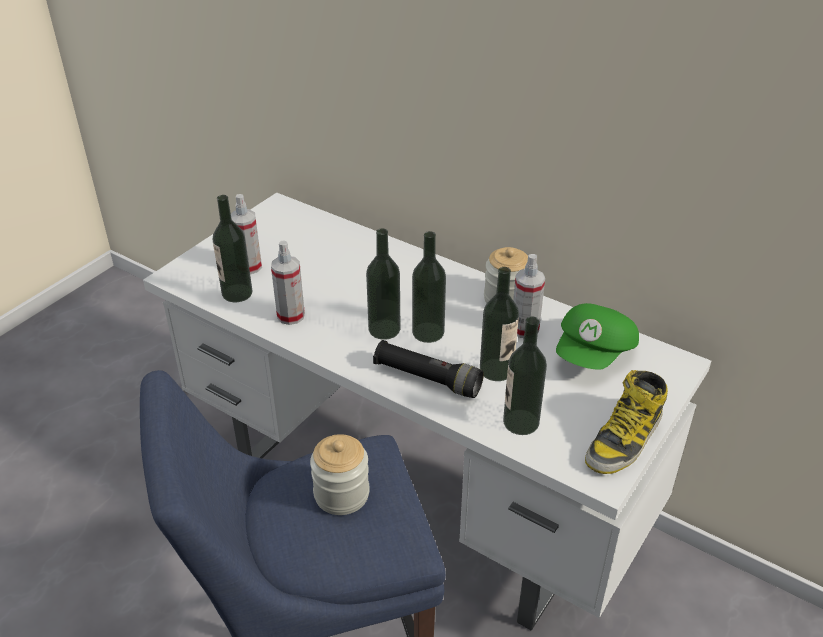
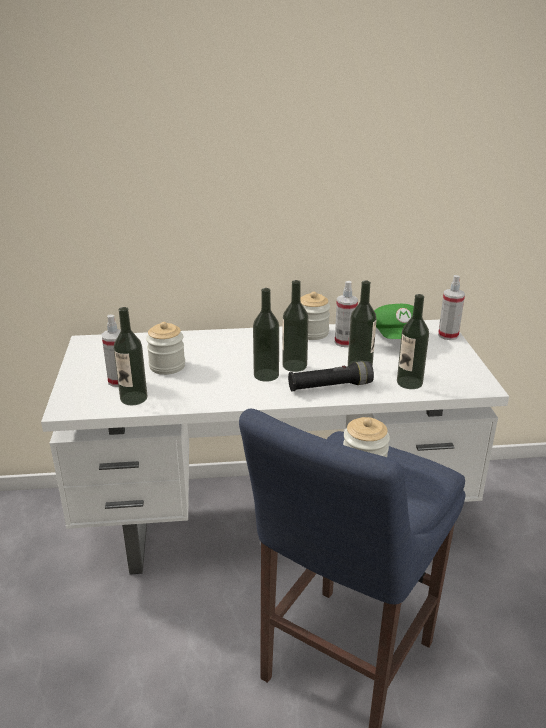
camera: 40 degrees left, 10 degrees down
(291, 316) = (194, 394): spray bottle -> spray bottle (448, 335)
(309, 270) = (167, 366): none -> jar
(624, 439) = (466, 366): boot -> none

